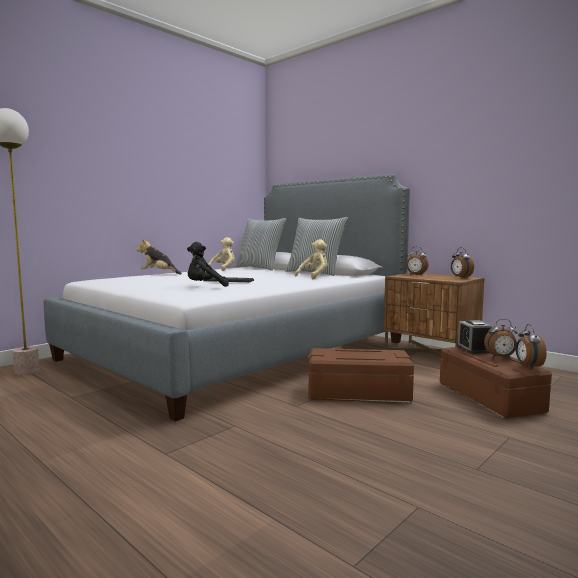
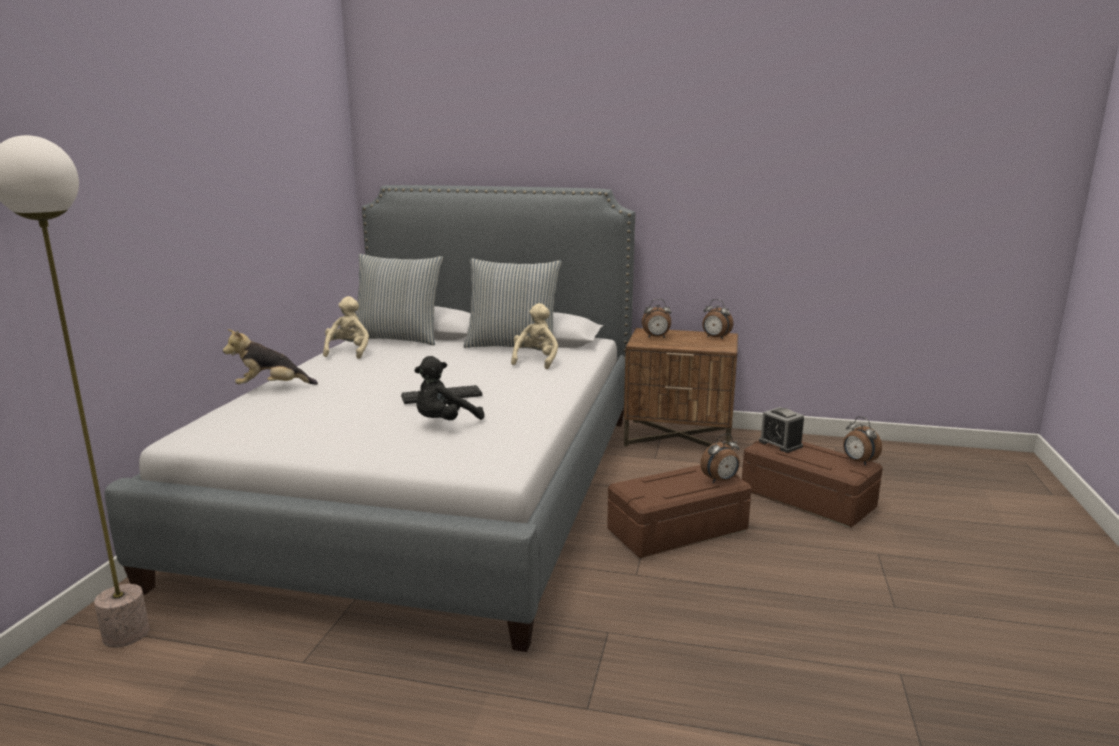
camera: 30 degrees left, 10 degrees up
(500, 357) = (820, 453): alarm clock -> alarm clock (720, 480)

